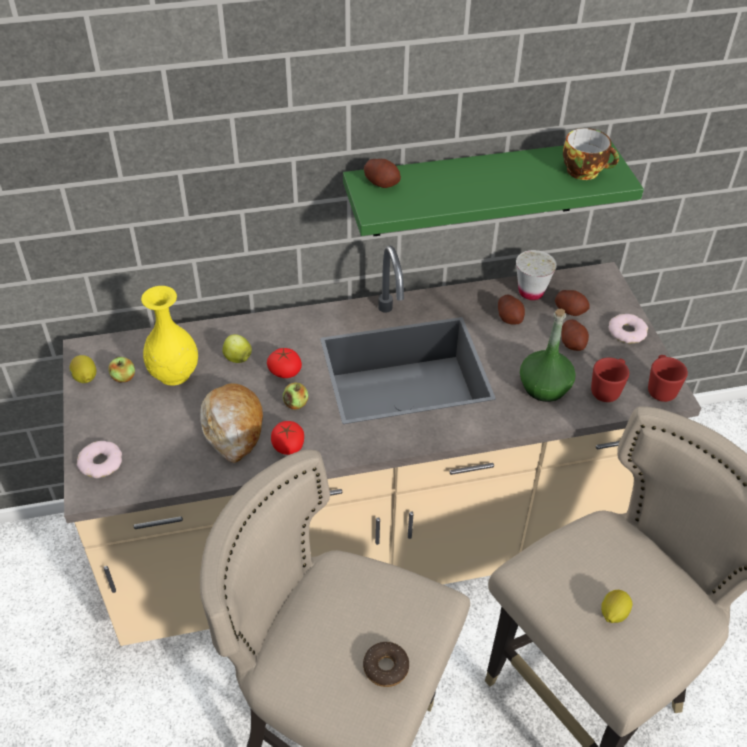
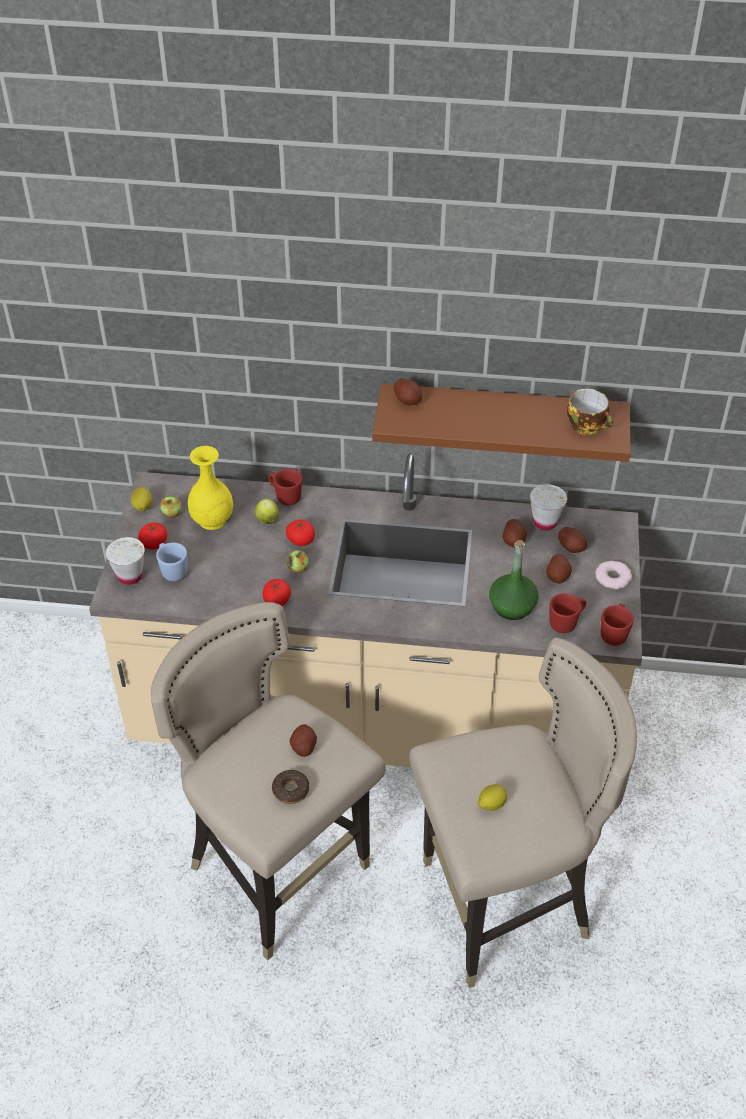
camera: 20 degrees right, 0 degrees up
(101, 462) = (130, 576): donut -> white cup
(115, 416) = (154, 543): none -> tomato
(150, 443) = (172, 570): none -> blue mug
(233, 428) = (240, 575): bread -> none
(246, 328) = (285, 496): none -> red mug
(377, 609) = (303, 747): none -> potato
(475, 189) = (501, 420): green shelf -> brown shelf

